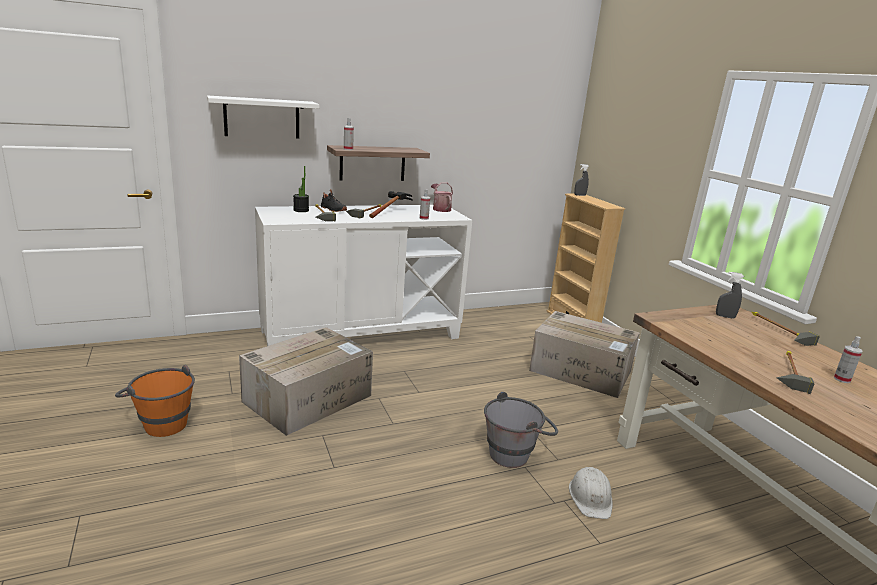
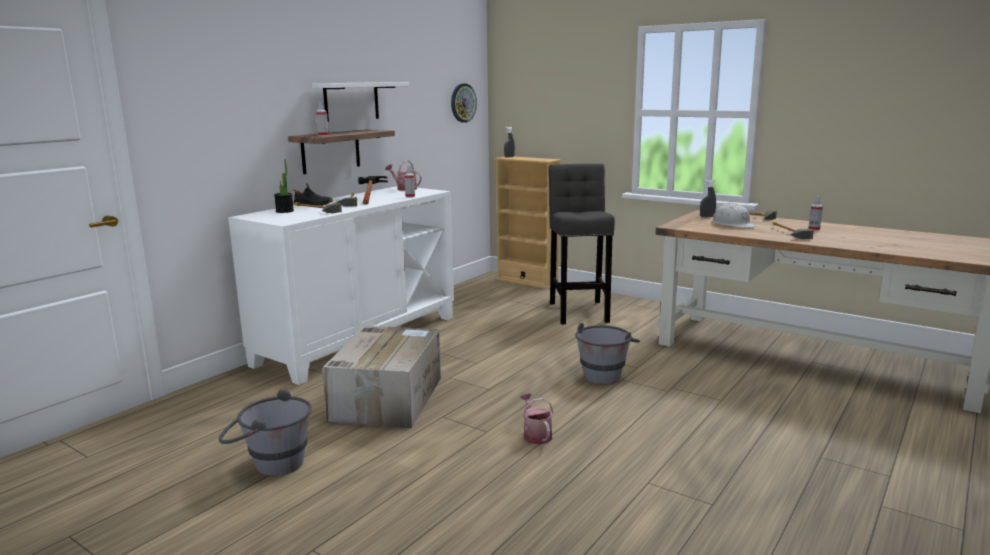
camera: 30 degrees left, 5 degrees down
(160, 422) = (269, 464): orange bucket -> grey bucket
(262, 118) = (223, 112): white shelf -> white shelf (351, 101)
(367, 491) = (536, 435): none -> watering can
(544, 133) = (463, 103): none -> wall clock
(582, 371) = (579, 311): cardboard box -> grey stool
(591, 497) = (685, 379): white hard hat -> white hard hat (733, 224)

